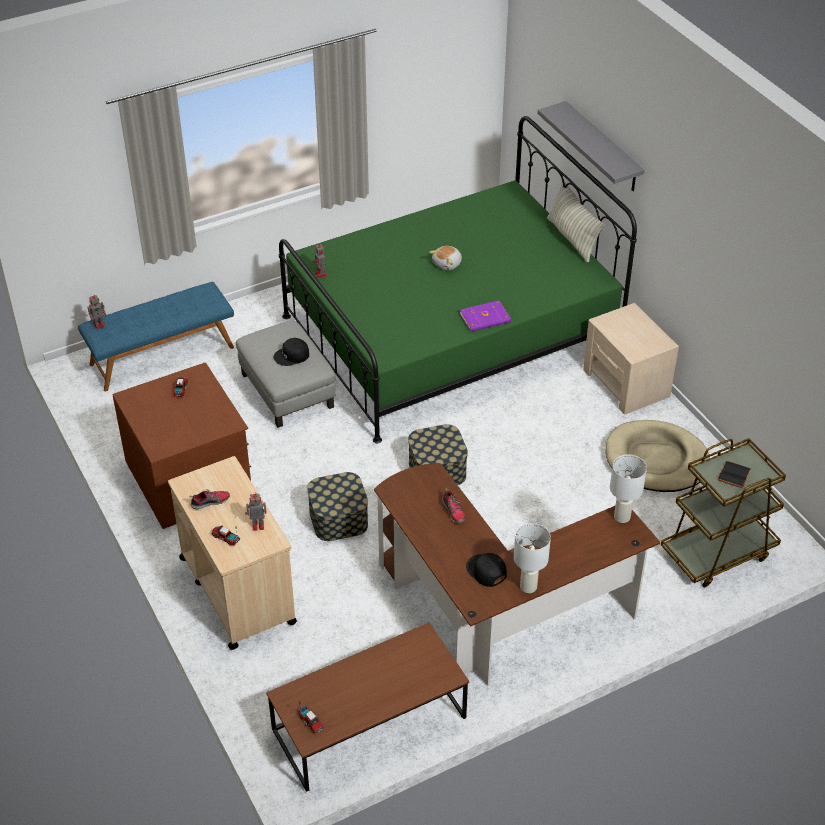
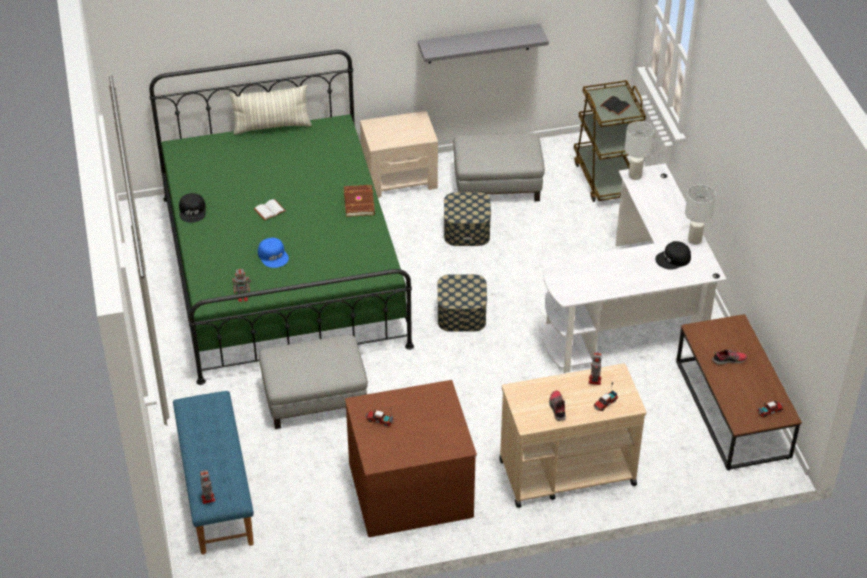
camera: 75 degrees left, 0 degrees up
(292, 356) = (322, 355): black cap -> black cap (193, 211)
(338, 518) = (500, 389): storage box -> storage box (466, 230)
(384, 280) = (273, 255): none -> blue cap
(447, 264) = (269, 210): plush toy -> white book
(453, 511) = (603, 264): shoe -> shoe (729, 360)
(485, 318) = (360, 202): purple book -> brown book
(494, 612) = (634, 313): brown desk -> white desk
(602, 148) = (274, 29): grey shelf -> grey shelf (479, 44)
(656, 460) = (497, 184): beige dog bed -> grey ottoman

